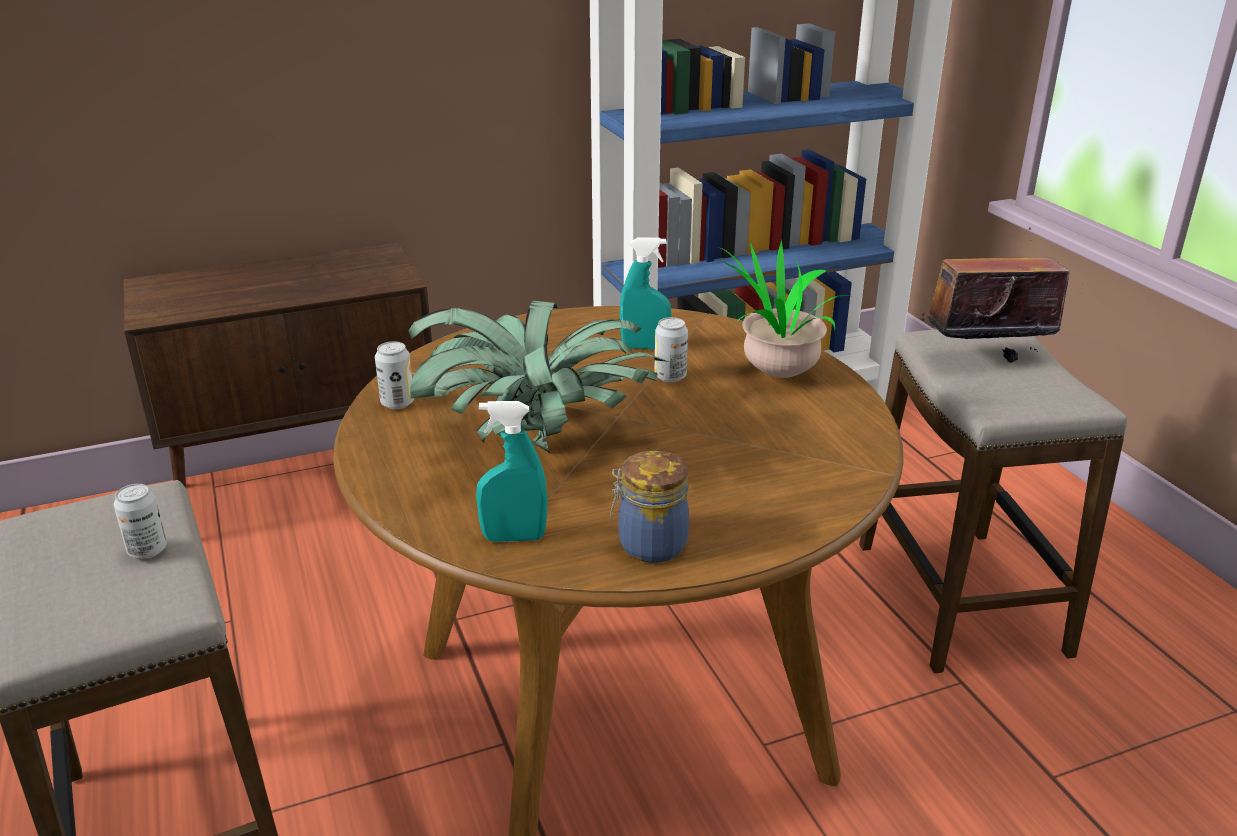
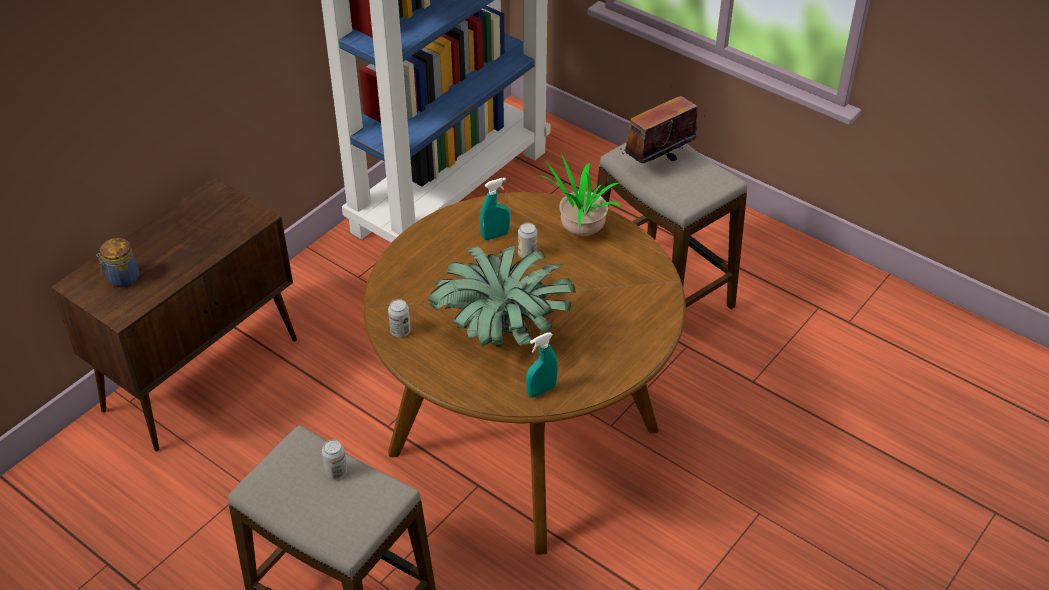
camera: 30 degrees left, 15 degrees up
(649, 545) = (604, 368): jar -> jar (122, 279)

